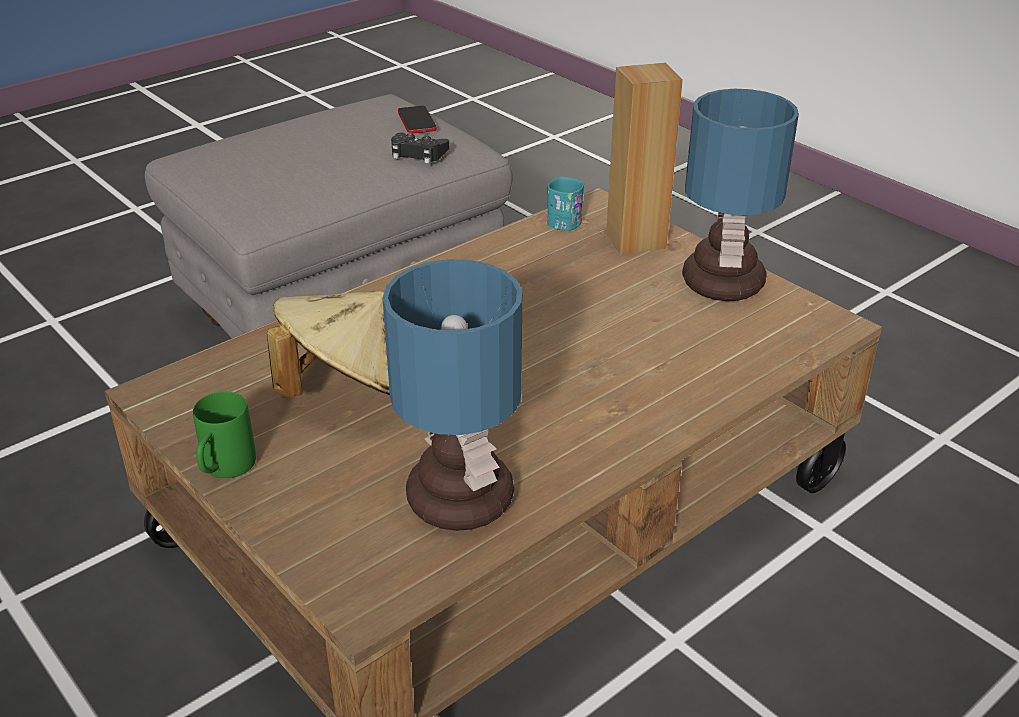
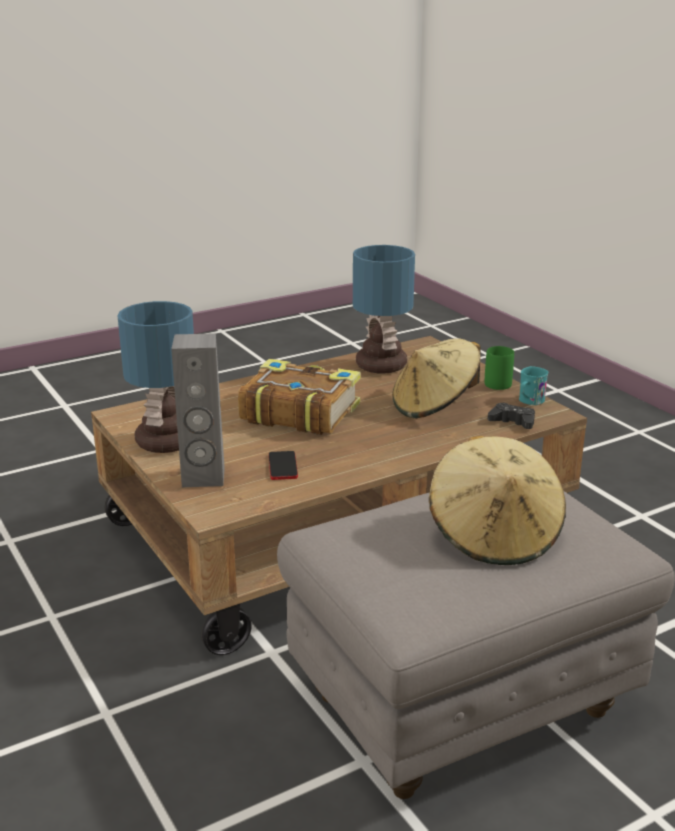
camera: 170 degrees left, 10 degrees down
(306, 148) = (495, 536): none -> beige hat
(417, 121) = (371, 566): phone -> phone (282, 466)
(417, 154) = (377, 519): black game controller -> black game controller (512, 422)
(567, 220) = (249, 500): turquoise mug -> turquoise mug (529, 401)
(570, 354) = (299, 412): none -> book
(635, 240) = (203, 478): brown speaker -> grey speaker

